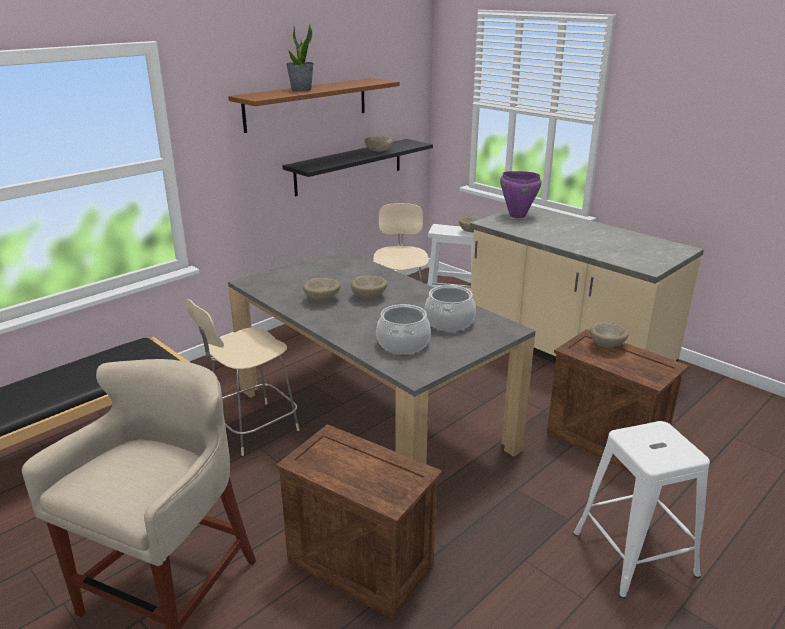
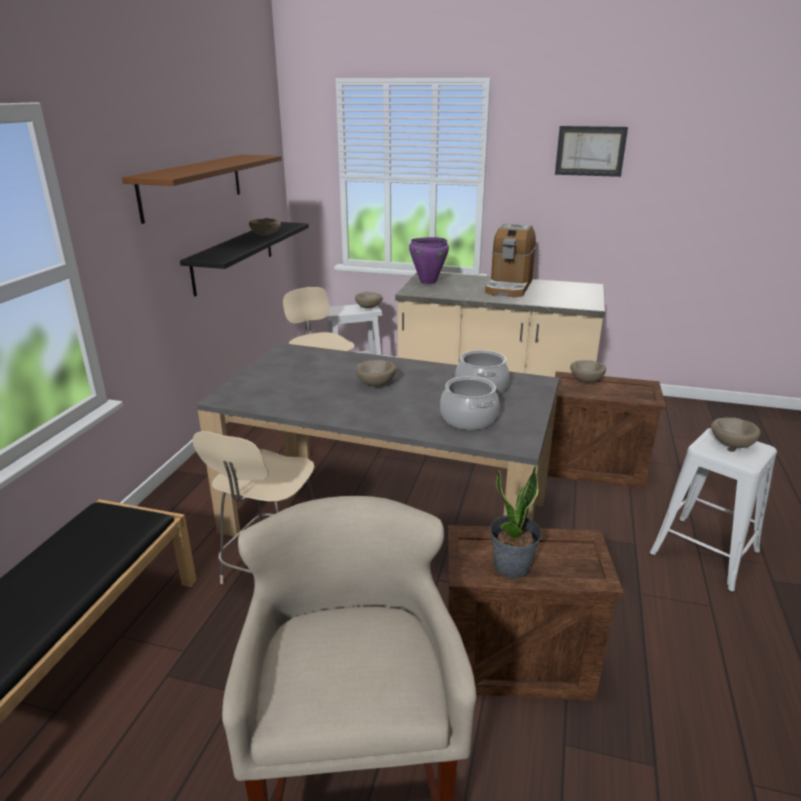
camera: 30 degrees left, 0 degrees up
(301, 89) = (196, 167): potted plant -> potted plant (512, 567)
(323, 299) = (332, 397): beige bowl -> beige bowl (732, 444)
(591, 234) = (509, 286): none -> coffee machine
(710, 99) = (590, 151): none -> picture

